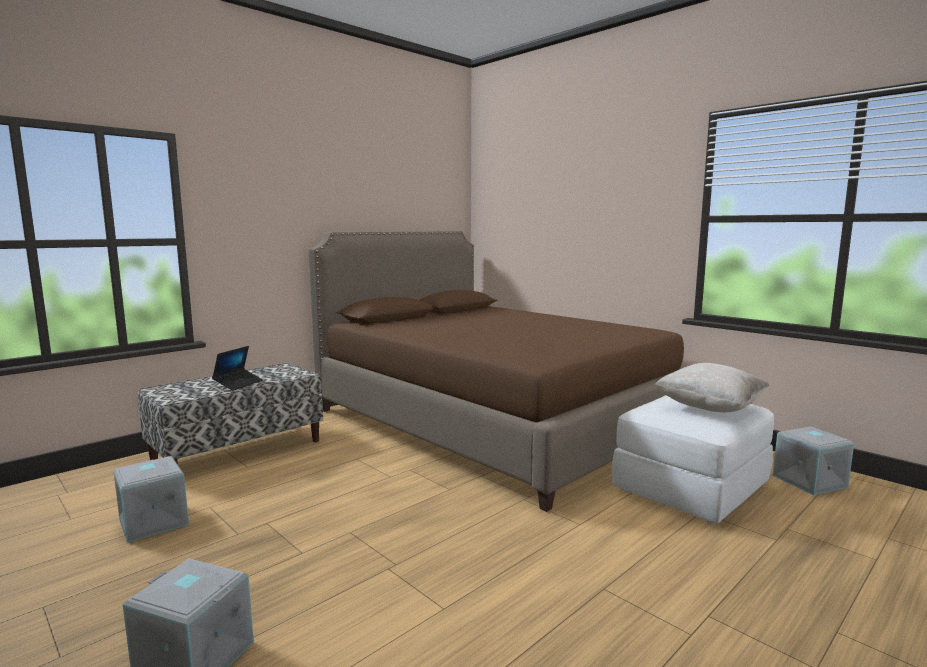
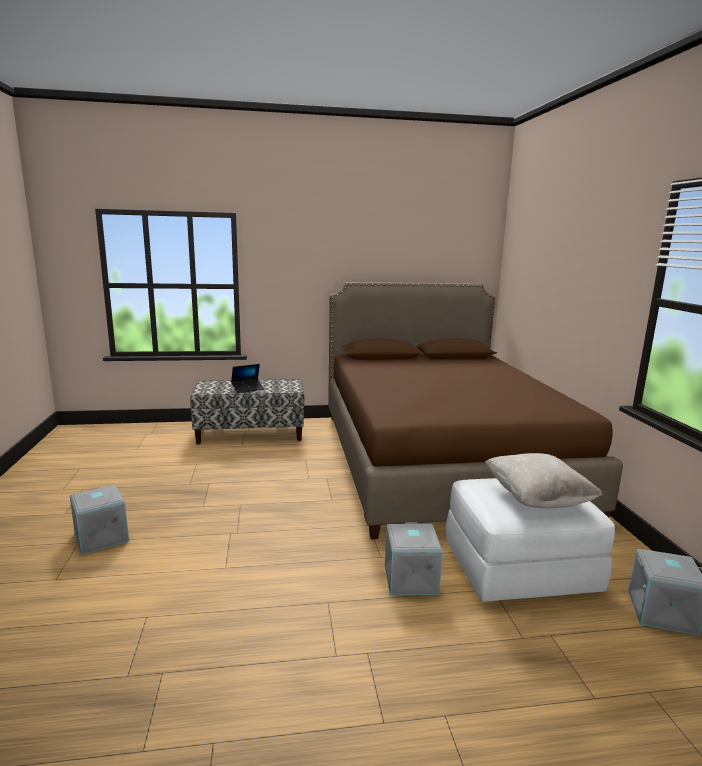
camera: 35 degrees right, 5 degrees up
(152, 522) = (163, 463): grey storage box -> grey storage box (409, 579)

